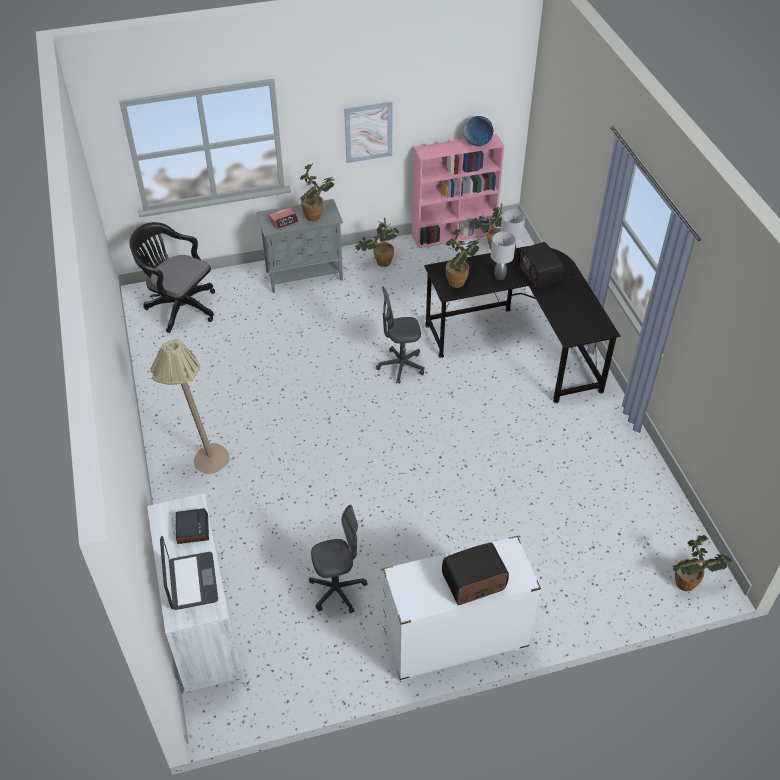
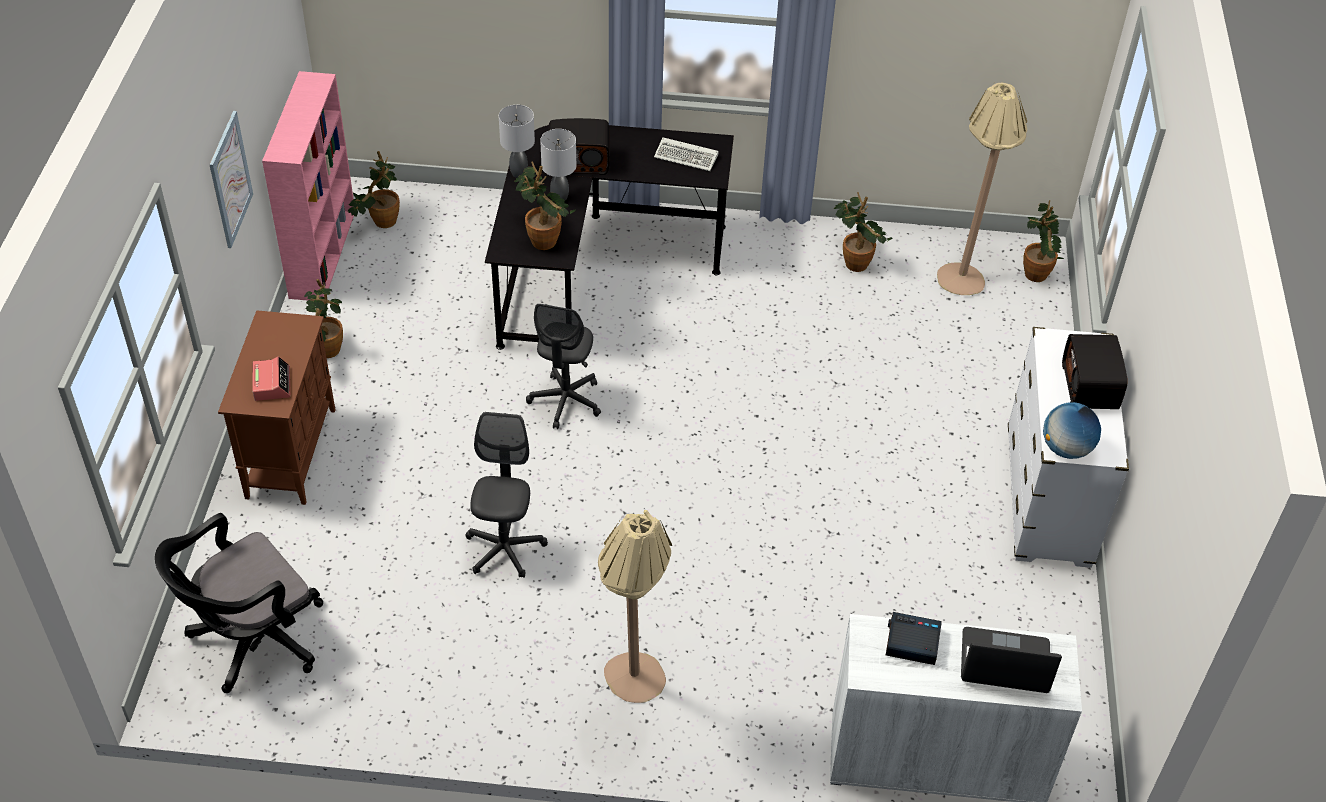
camera: 70 degrees left, 0 degrees up
(305, 275) = (291, 452): grey cabinet -> brown cabinet
(316, 215) = (284, 341): potted plant -> potted plant (854, 260)
(337, 590) = (935, 591): grey office chair -> grey office chair (504, 549)
(477, 143) = (309, 96): globe -> globe (1066, 449)
(580, 320) = (687, 157): none -> keyboard
(654, 538) = (966, 273): none -> beige floor lamp

